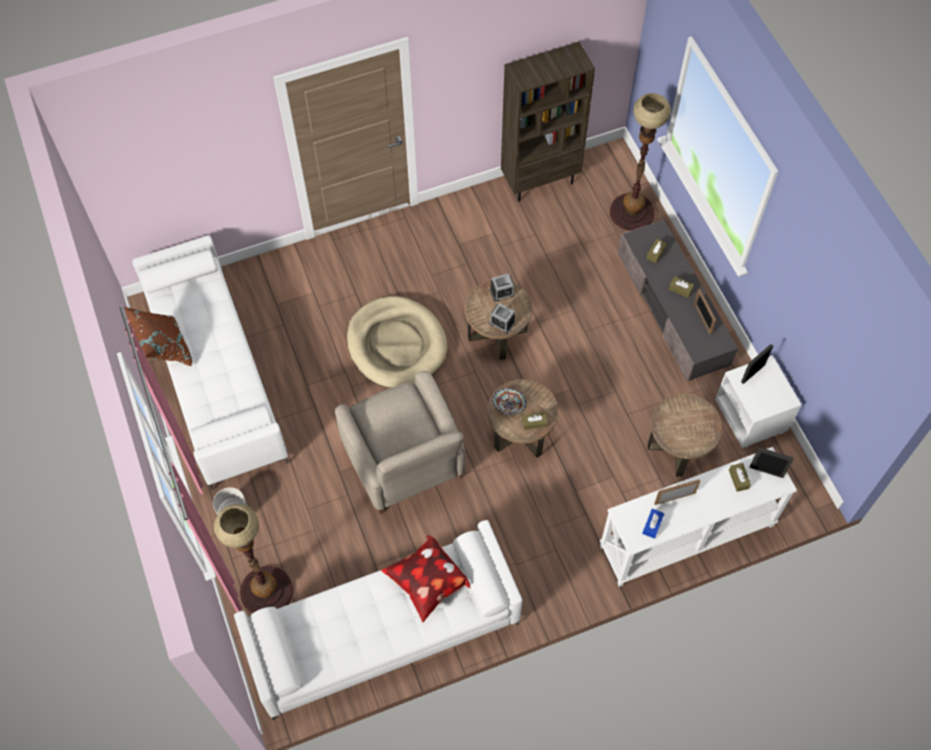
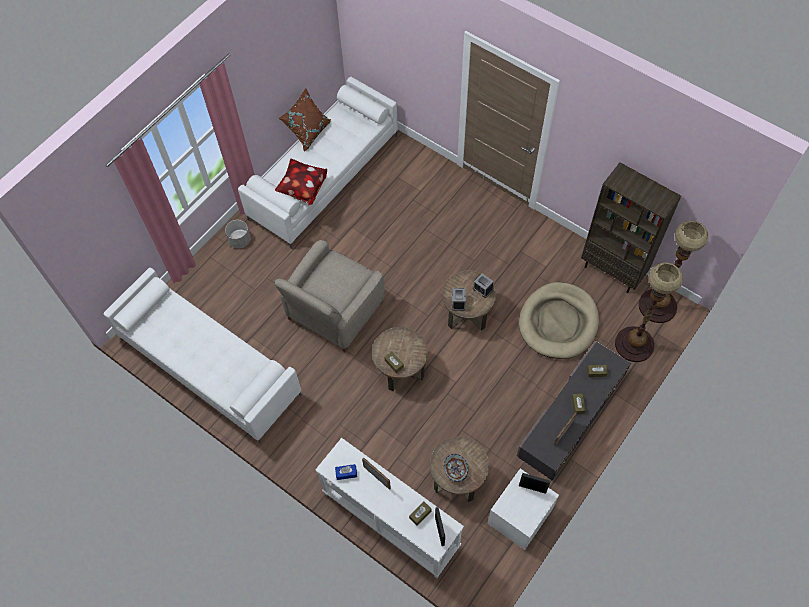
camera: 60 degrees right, 0 degrees up
(266, 591) = (199, 287): floor lamp -> floor lamp (657, 306)
(396, 345) = (415, 259): beige dog bed -> beige dog bed (558, 322)
(427, 584) = (236, 364): pillow -> pillow (301, 189)
(509, 405) = (397, 341): bowl -> bowl (456, 470)

